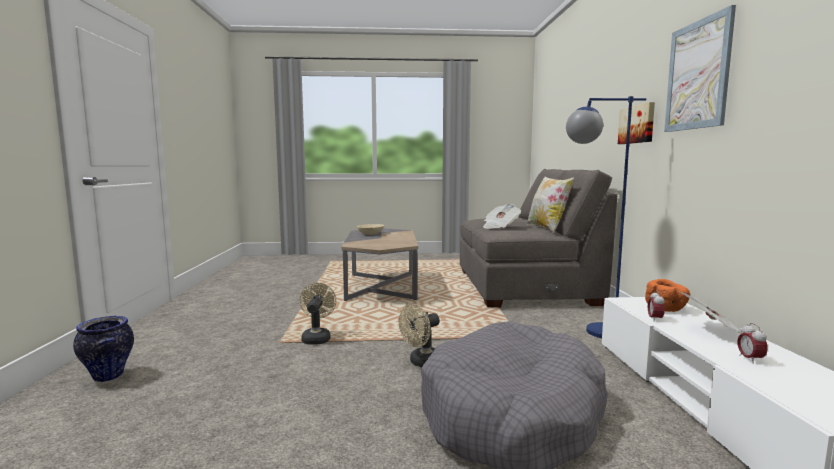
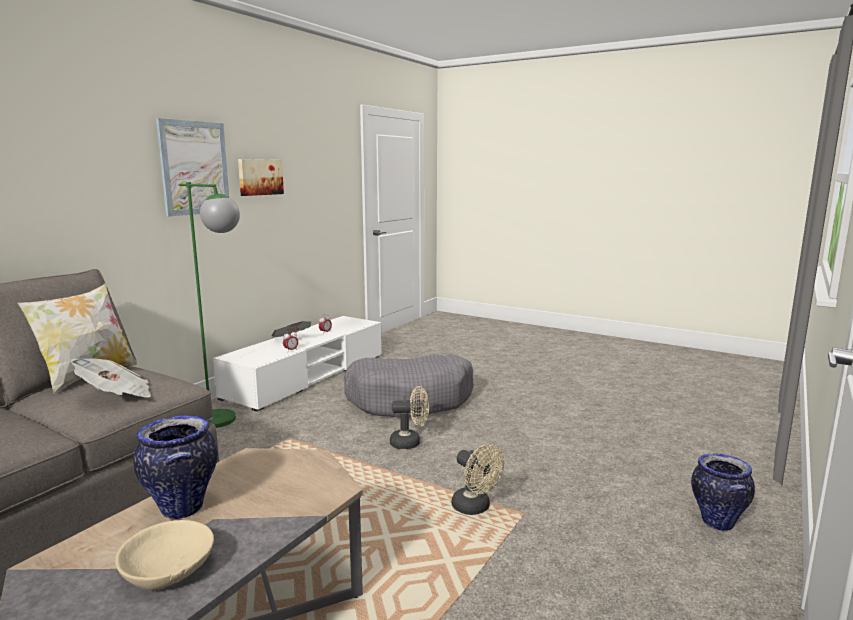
camera: 145 degrees left, 5 degrees up
(317, 338) = (475, 508): beige fan -> beige fan turned 75 degrees counterclockwise
(397, 237) = (181, 508): none -> vase
(592, 332) = (225, 423): blue floor lamp -> green floor lamp
(637, 124) = (109, 207): picture -> picture (260, 177)
(666, 308) = (257, 353): orange bowl -> none

